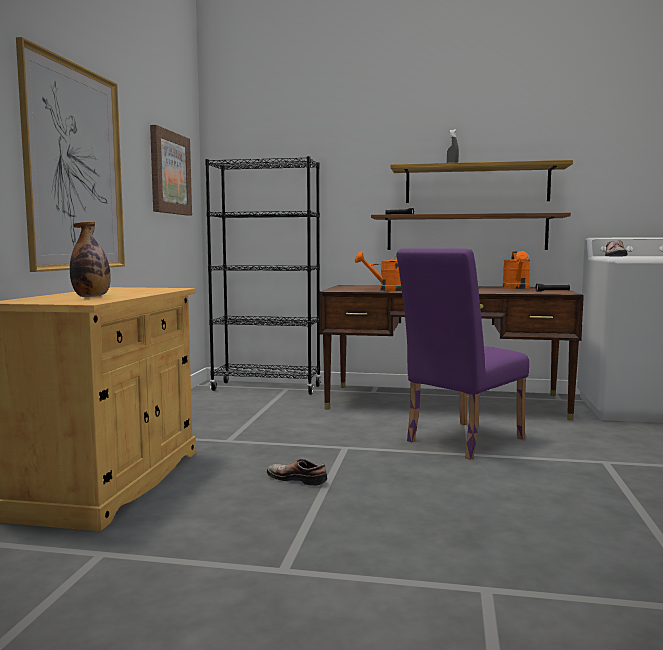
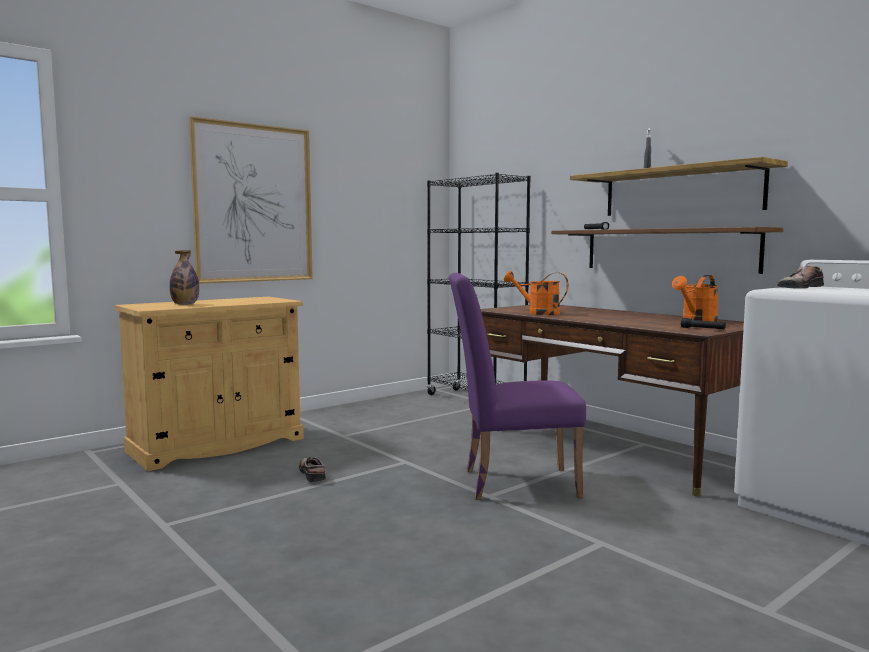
camera: 40 degrees right, 0 degrees up
(169, 173) = (391, 196): picture -> none

